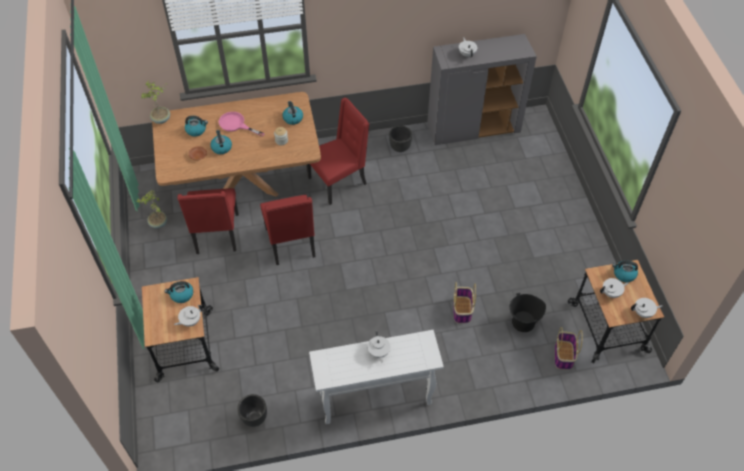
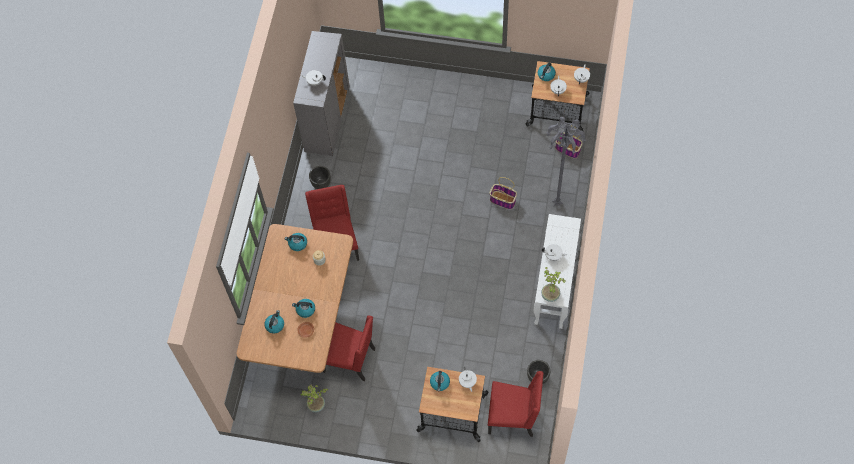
camera: 65 degrees left, 10 degrees up
(161, 119) = (248, 351): potted plant -> potted plant (550, 294)
(236, 124) = (283, 291): pink frying pan -> none
(291, 243) = (386, 302): red chair -> red chair (513, 416)
(486, 366) = (556, 203): none -> grey floor lamp
(523, 322) = (530, 163): black bucket -> none

